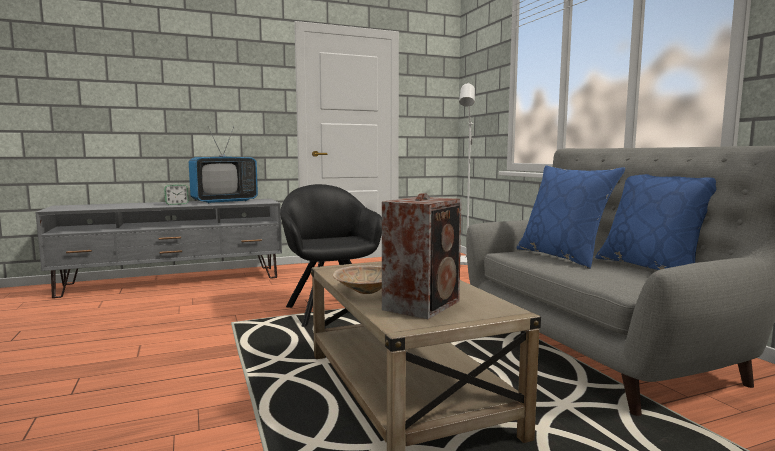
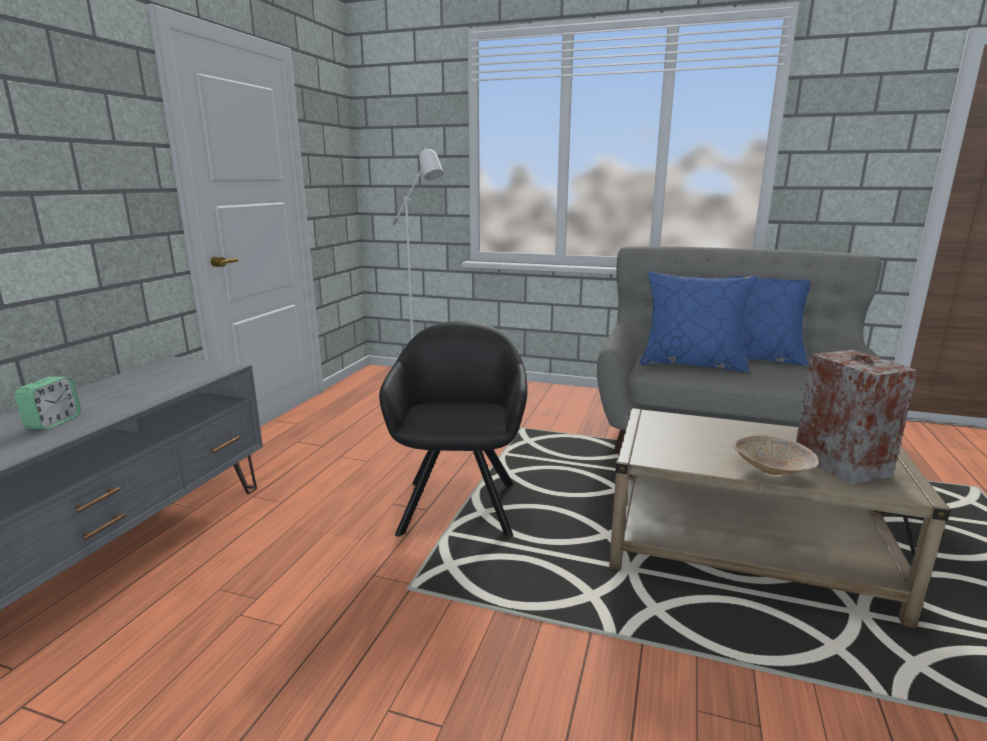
camera: 50 degrees left, 10 degrees up
(224, 201) = (126, 386): television -> none
(330, 309) = (460, 503): black armchair -> black armchair turned 75 degrees clockwise

